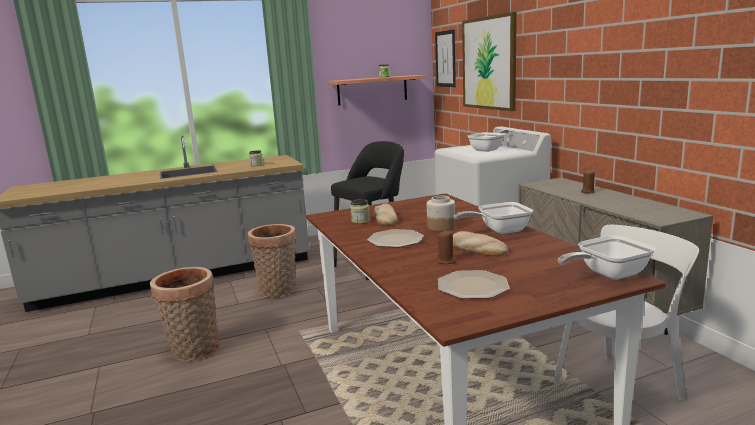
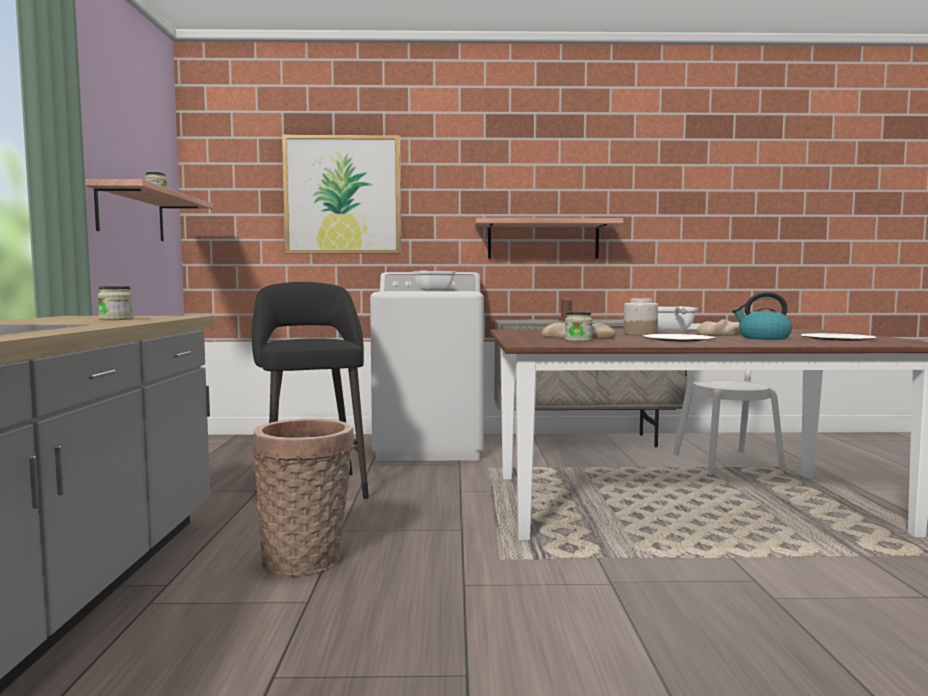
camera: 70 degrees left, 10 degrees down
(193, 351) = (500, 664): basket -> none
(445, 59) = (225, 186): picture -> none
(446, 261) = (763, 338): brown candle -> kettle
(603, 105) = (543, 240): none -> shelf
(607, 274) = (807, 330): frying pan -> none

